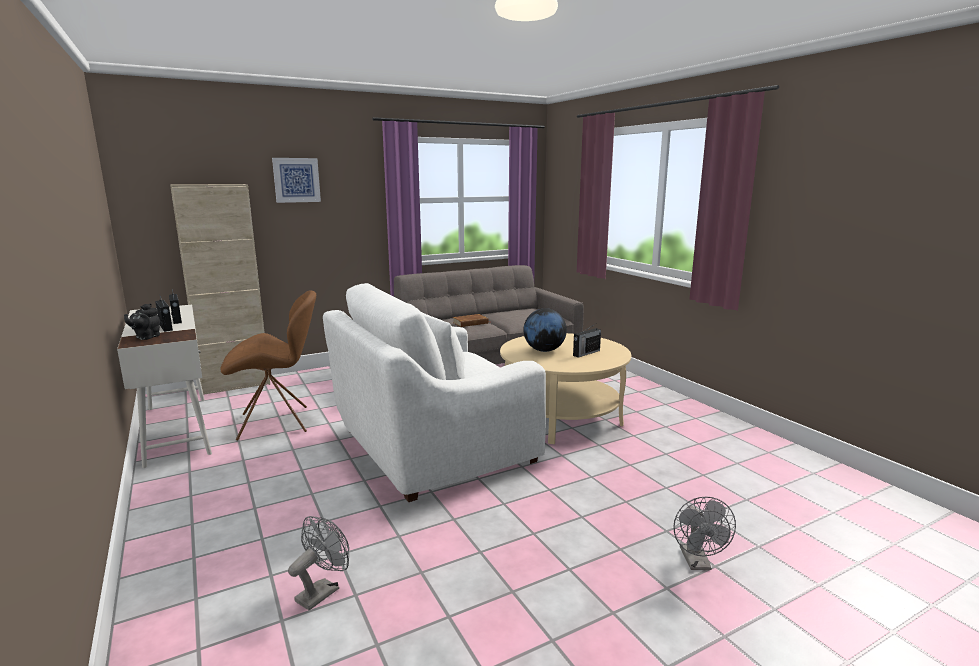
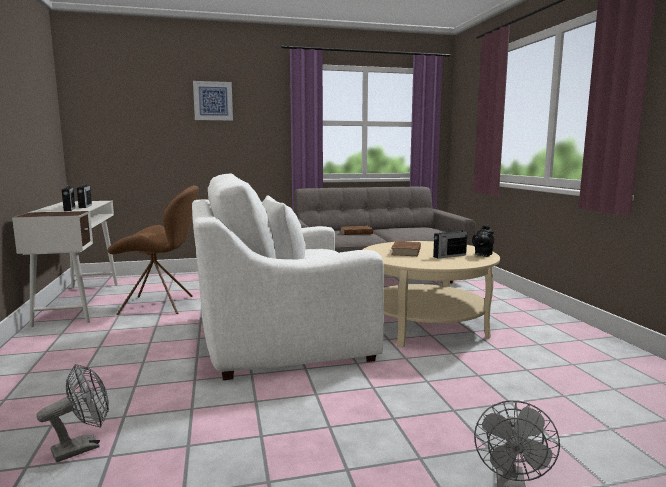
camera: 15 degrees right, 5 degrees down
(146, 337) = (45, 213): black teapot -> black teapot (482, 255)
(235, 385) = (149, 277): beige cabinet -> none
(544, 350) = (406, 252): globe -> brown book

